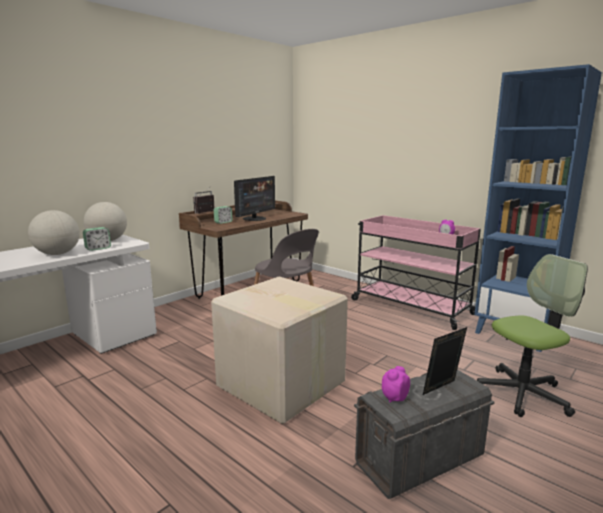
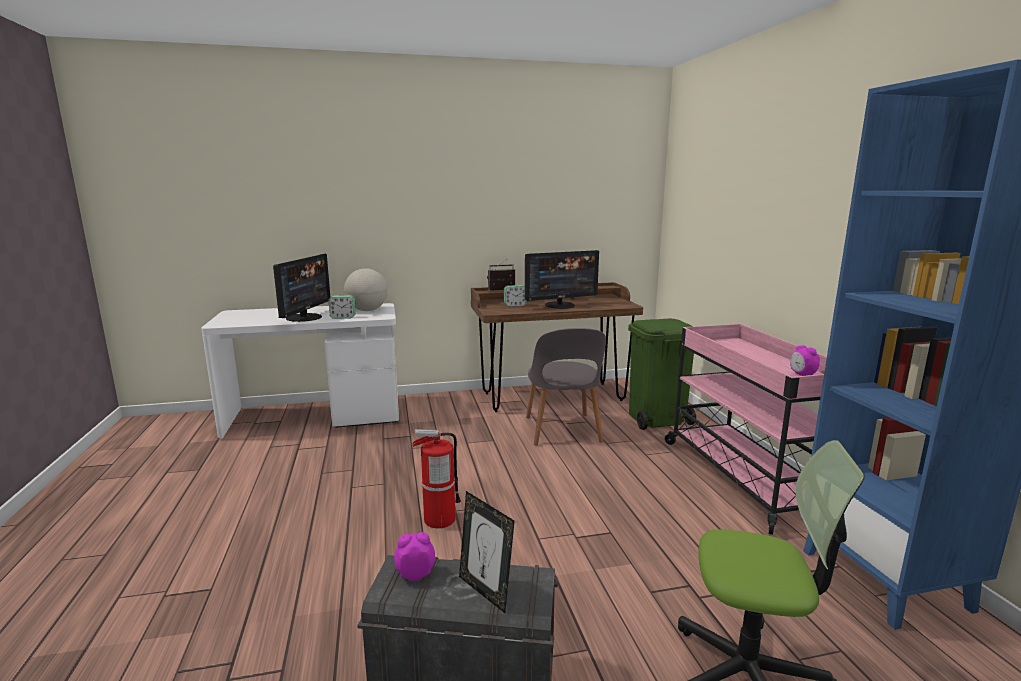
camera: 35 degrees right, 0 degrees up
(57, 254) = (305, 317): globe -> monitor
(281, 385) = (439, 519): cardboard box -> fire extinguisher
(330, 288) = (656, 419): none -> green trash can
(442, 389) = (485, 591): picture frame -> picture frame turned 135 degrees counterclockwise

